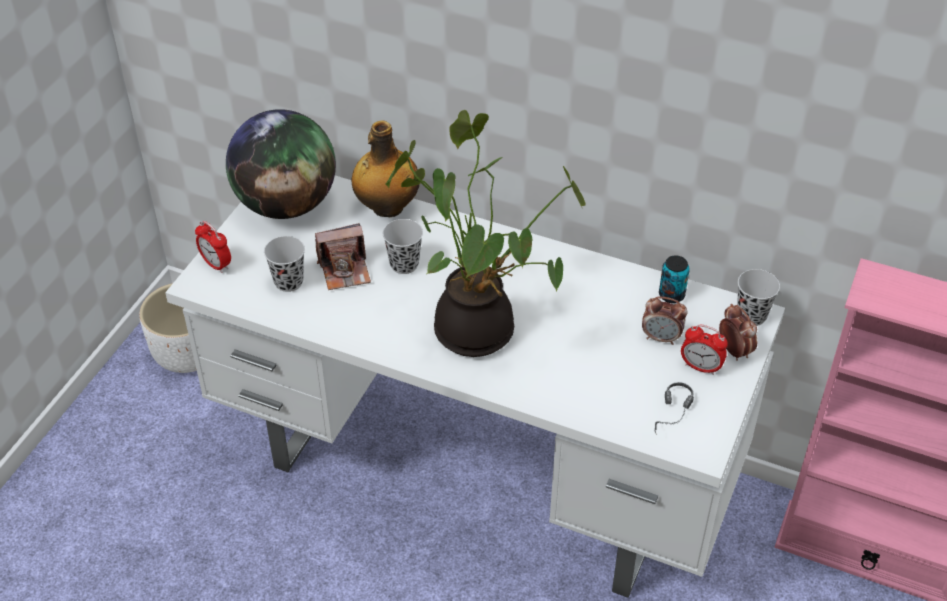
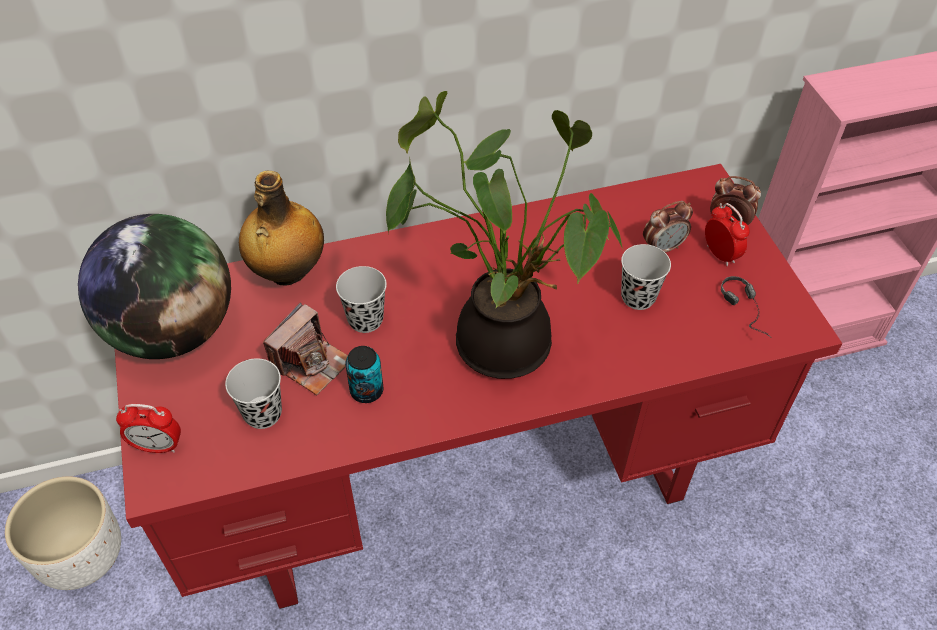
camera: 40 degrees left, 5 degrees up
(476, 473) = (468, 481): white desk -> red desk
(671, 295) = (628, 204): can -> can (366, 391)
(700, 367) = (720, 254): alarm clock -> alarm clock turned 105 degrees counterclockwise
(751, 315) = (706, 185): black cup -> black cup (638, 297)

